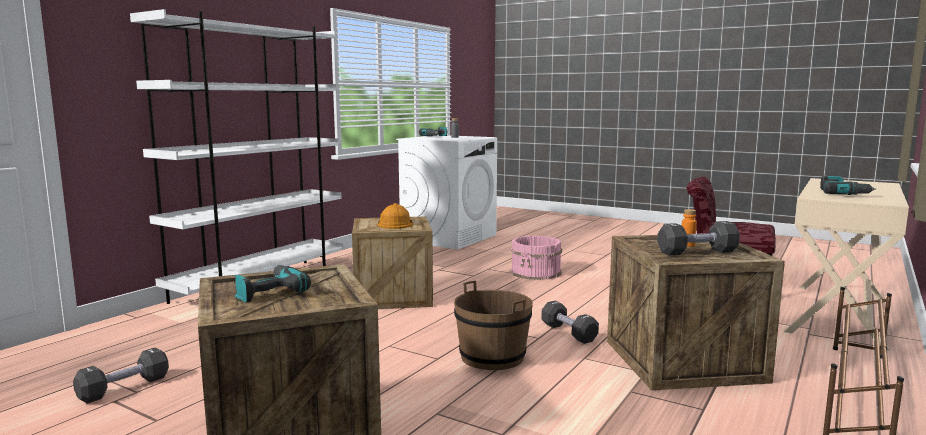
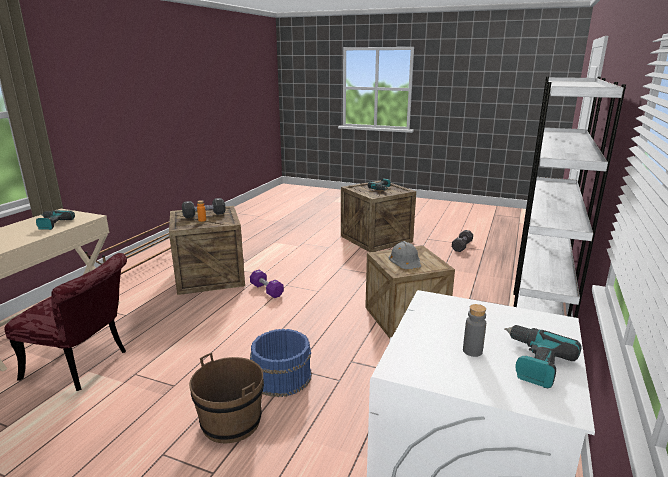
camera: 170 degrees right, 10 degrees up
(395, 224) = (405, 260): orange hard hat -> grey hard hat
(492, 357) = (311, 271): brown bucket -> brown bucket (231, 422)
(536, 272) = (281, 376): pink bucket -> blue bucket
(568, 333) = (266, 290): black dumbbell -> purple dumbbell

